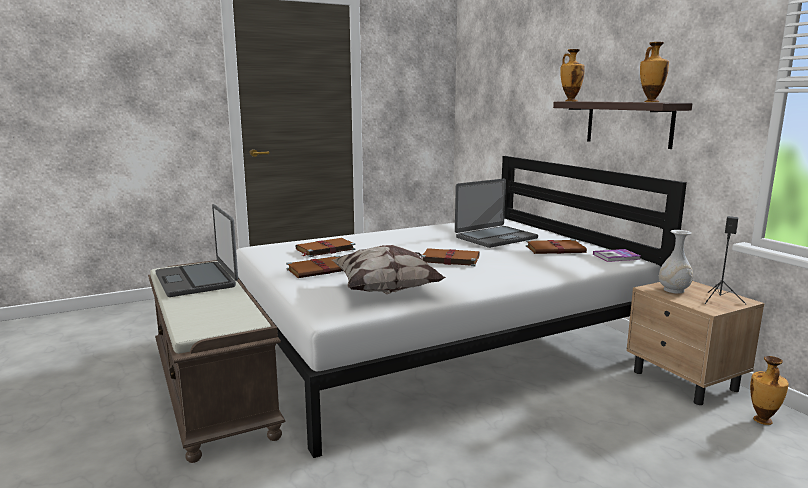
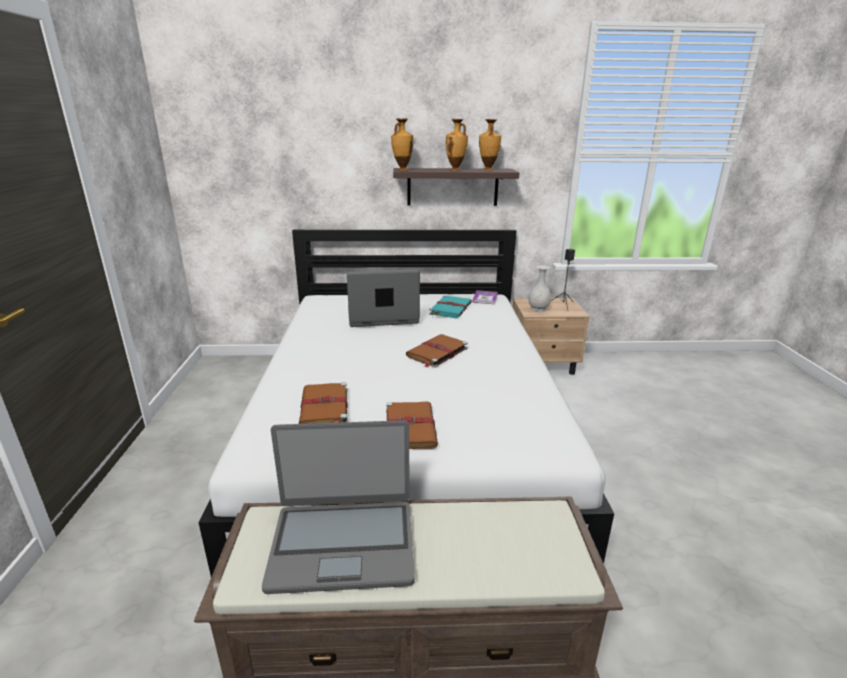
camera: 65 degrees left, 10 degrees up
(387, 289) = (505, 404): pillow -> none
(495, 238) = (382, 317): laptop -> laptop turned 90 degrees counterclockwise
(556, 249) = (451, 308): brown book -> turquoise book
(762, 421) = (598, 365): vase -> vase (455, 170)

